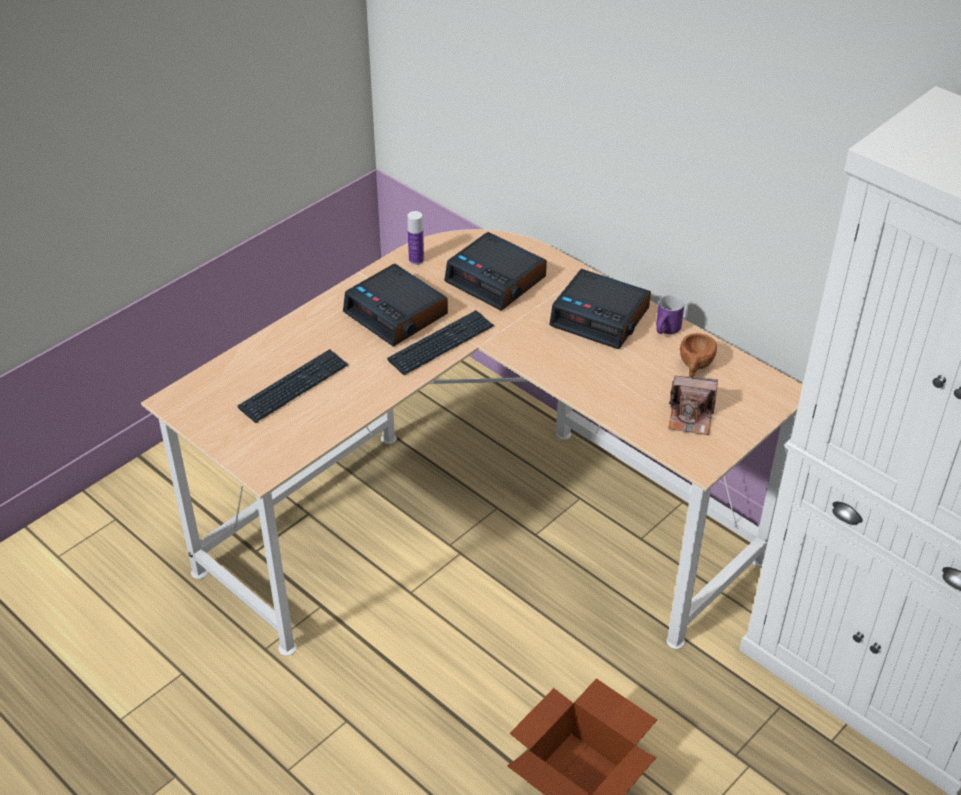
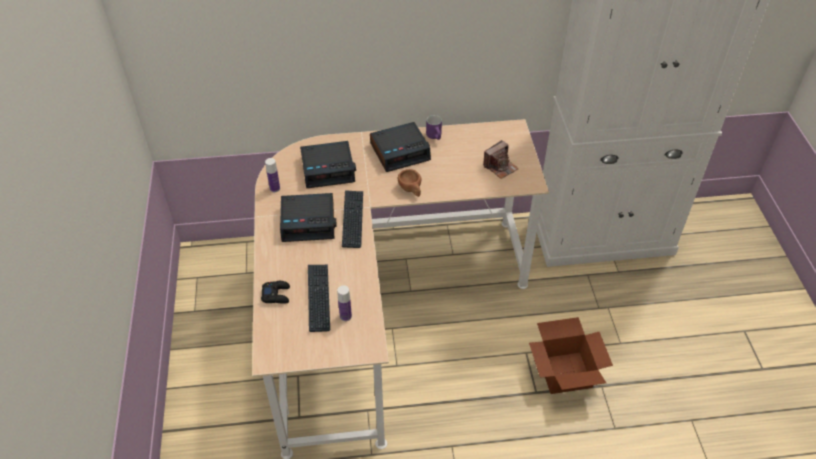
camera: 50 degrees left, 5 degrees up
(265, 354) = (276, 295): none -> black game controller
(290, 423) = (345, 316): none -> bottle
(695, 367) = (469, 144): brown cup -> brown cup (411, 190)

